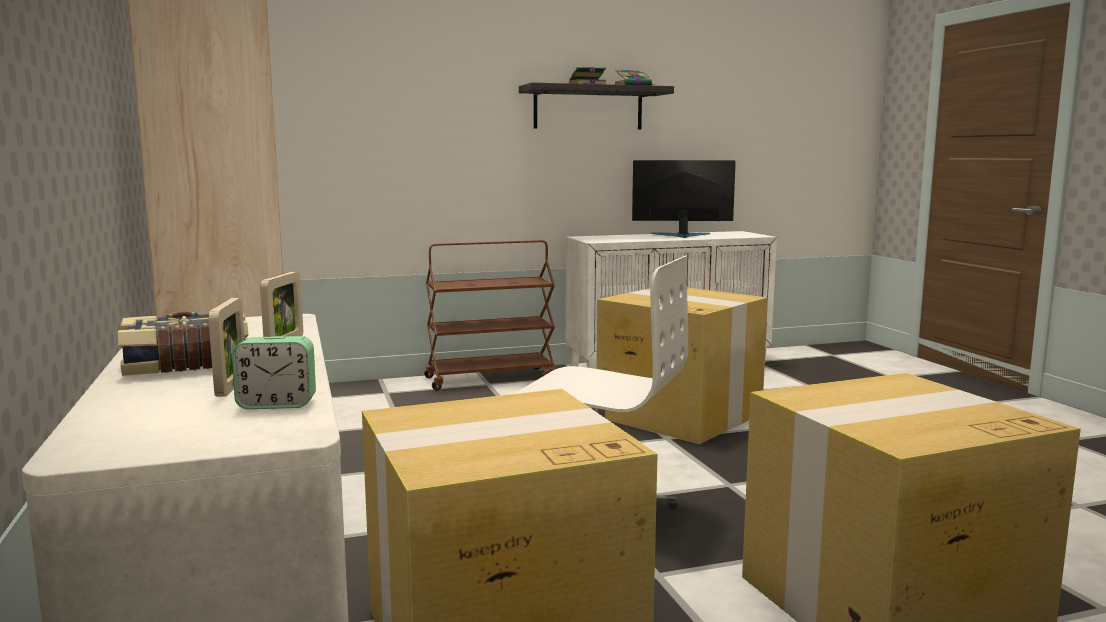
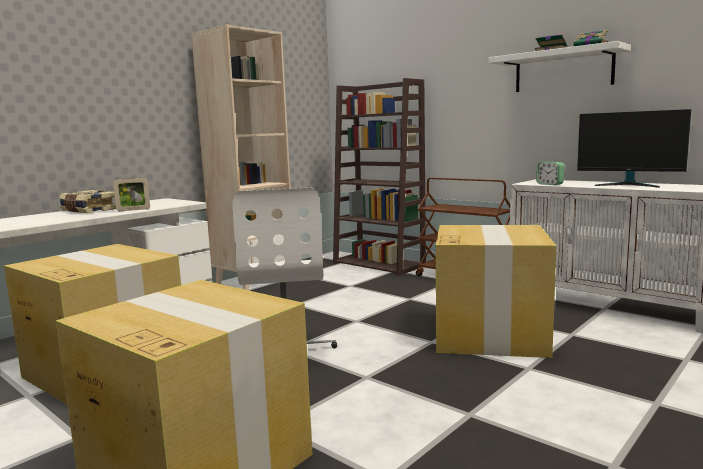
camera: 60 degrees right, 0 degrees up
(231, 386) = (52, 218): picture frame -> none
(277, 404) = (24, 224): alarm clock -> alarm clock (549, 184)
(340, 392) = (379, 264): none -> brown bookcase
(588, 108) = (563, 70): black shelf -> white shelf
(681, 235) = (629, 184): monitor -> monitor turned 150 degrees clockwise

